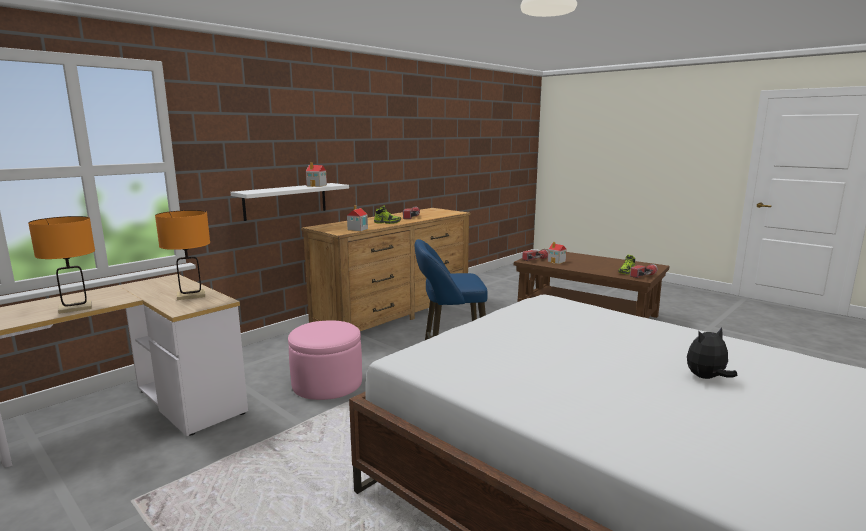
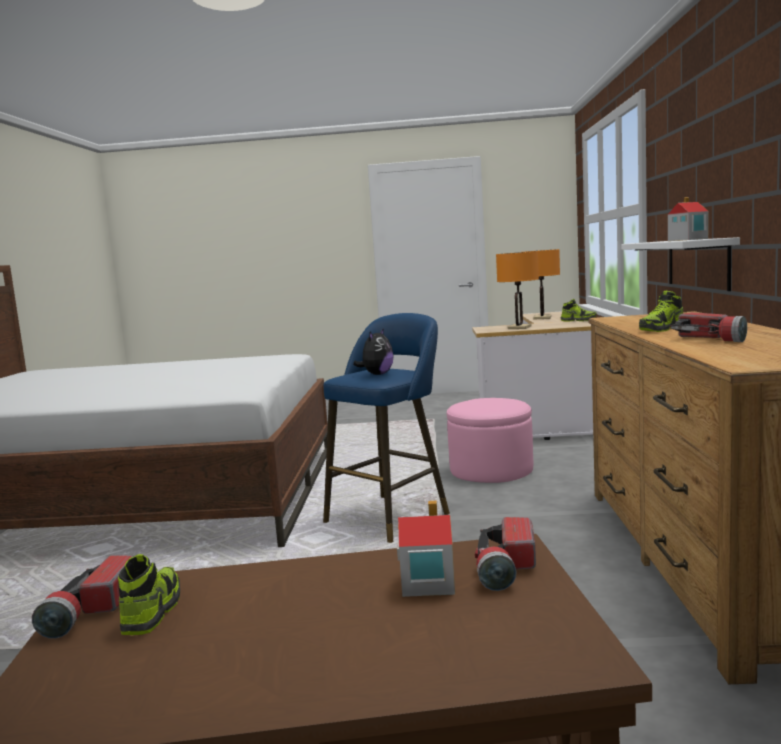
camera: 140 degrees right, 5 degrees down
(127, 288) = (578, 320): none -> shoe
(357, 229) = (620, 321): toy house -> none
(706, 378) = (70, 385): plush toy -> plush toy (377, 374)

